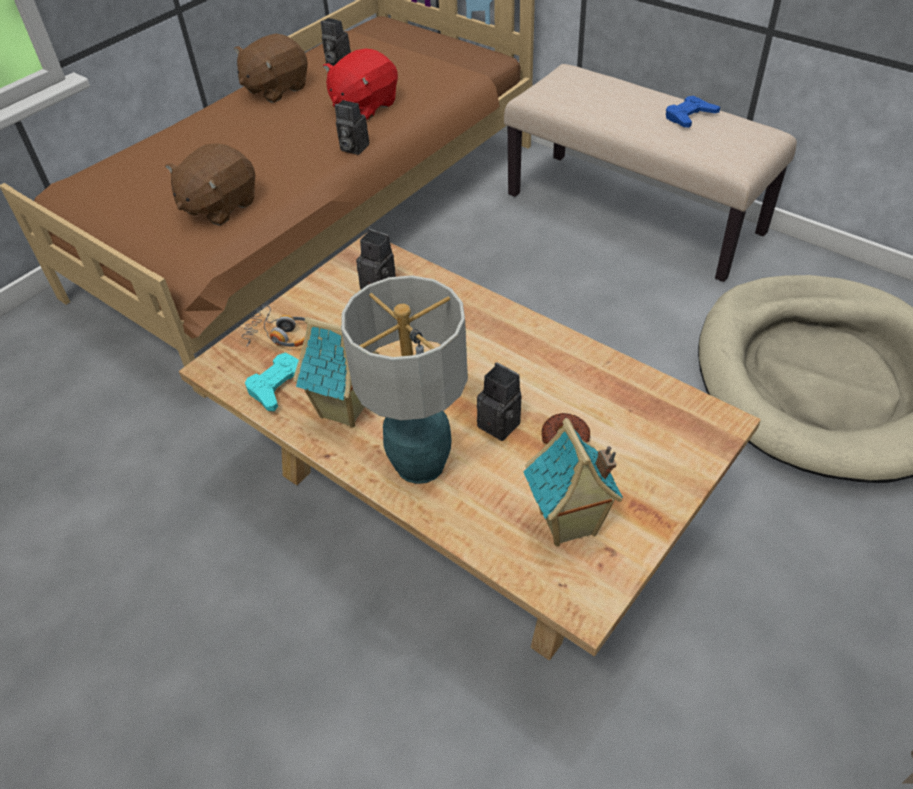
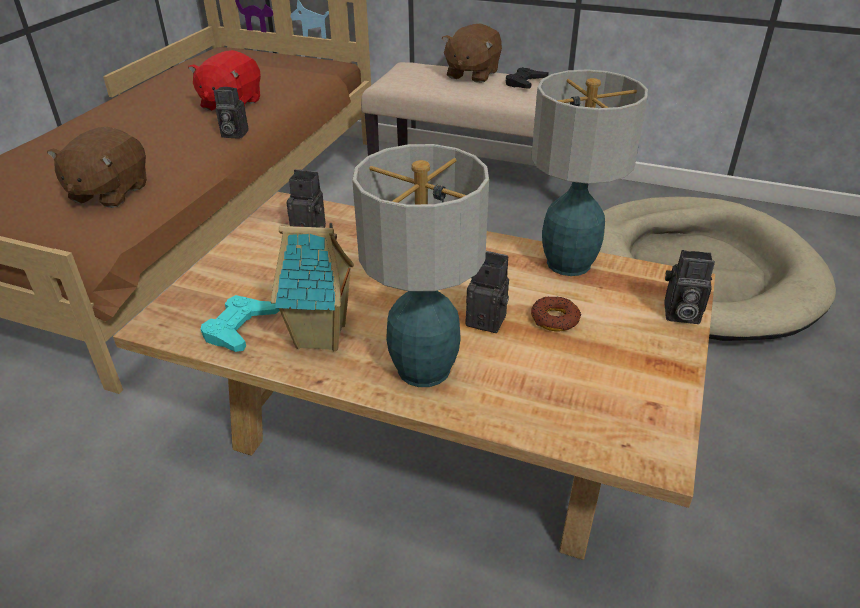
camera: 20 degrees left, 10 degrees down
(275, 89) = (136, 101): brown plush toy -> brown plush toy (472, 74)
(280, 335) = (220, 285): headphones -> none
(336, 62) = (190, 78): camera -> camera (679, 314)
(568, 525) = (600, 391): toy house -> none
(611, 376) = (568, 264): none -> table lamp
(689, 116) = (525, 83): blue game controller -> black game controller

